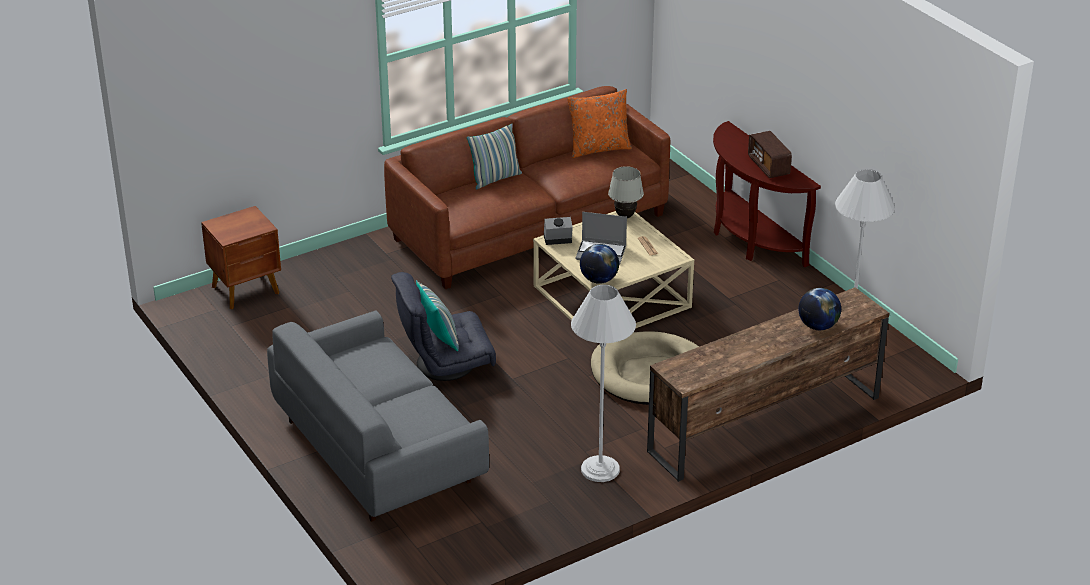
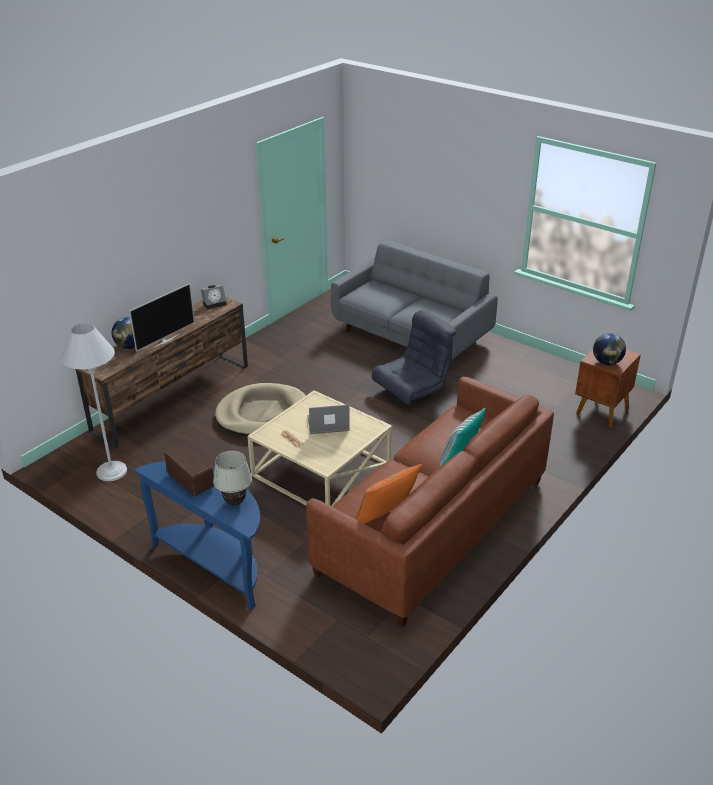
camera: 160 degrees right, 0 degrees up
(439, 337) = (416, 369): pillow -> none
(557, 240) = (371, 427): alarm clock -> alarm clock (215, 303)
(599, 280) = (317, 401): globe -> globe (607, 362)
(600, 469) = (273, 351): white floor lamp -> none
(625, 216) = (325, 464): white table lamp -> white table lamp (235, 502)
(750, 239) = (215, 564): brown console table -> blue console table
(772, 325) = (164, 341): none -> television

